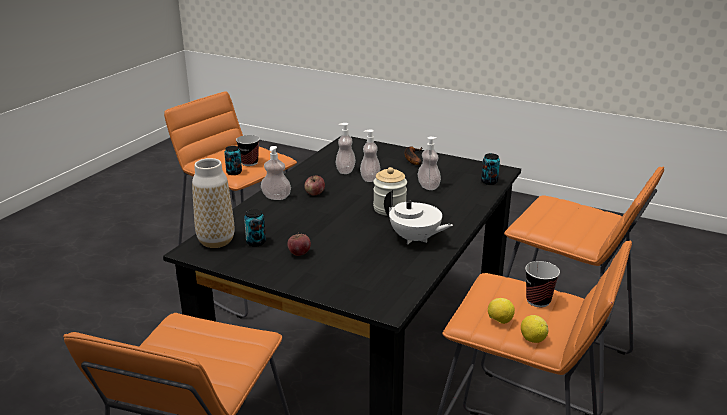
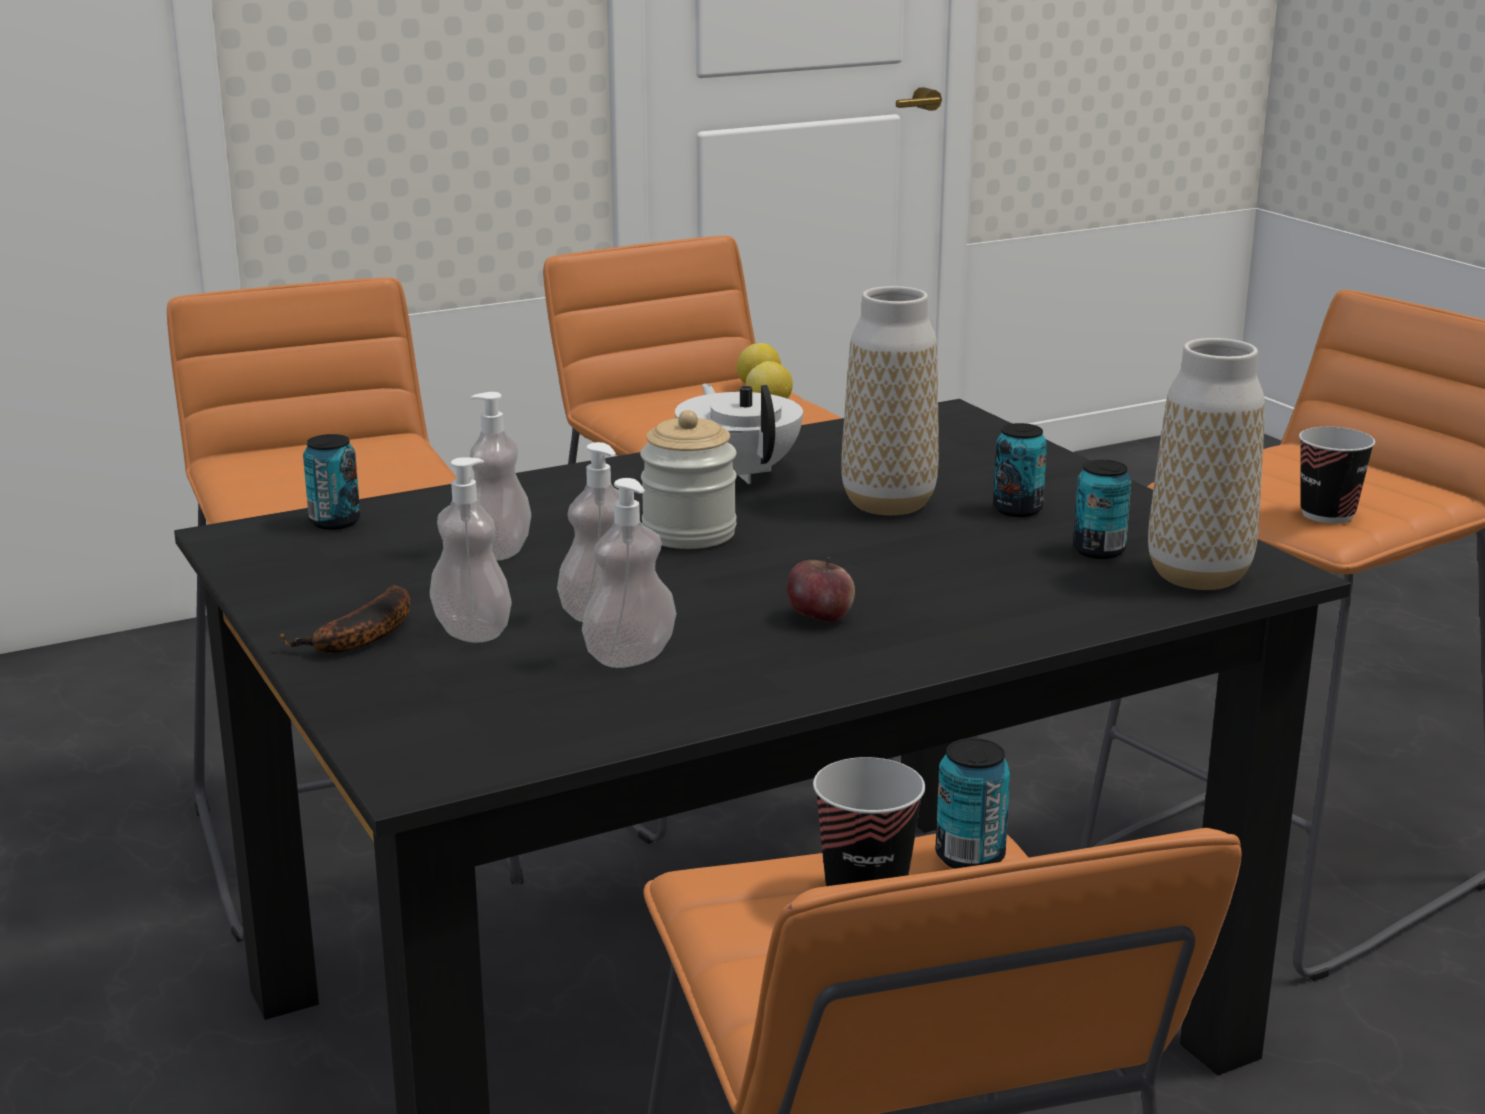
camera: 145 degrees left, 5 degrees down
(276, 197) = (943, 637): soap dispenser -> soap dispenser (472, 632)
(299, 253) = (1017, 510): apple -> can
(346, 241) = (888, 504): none -> vase
(538, 301) = (664, 409): cup -> cup (1327, 514)

